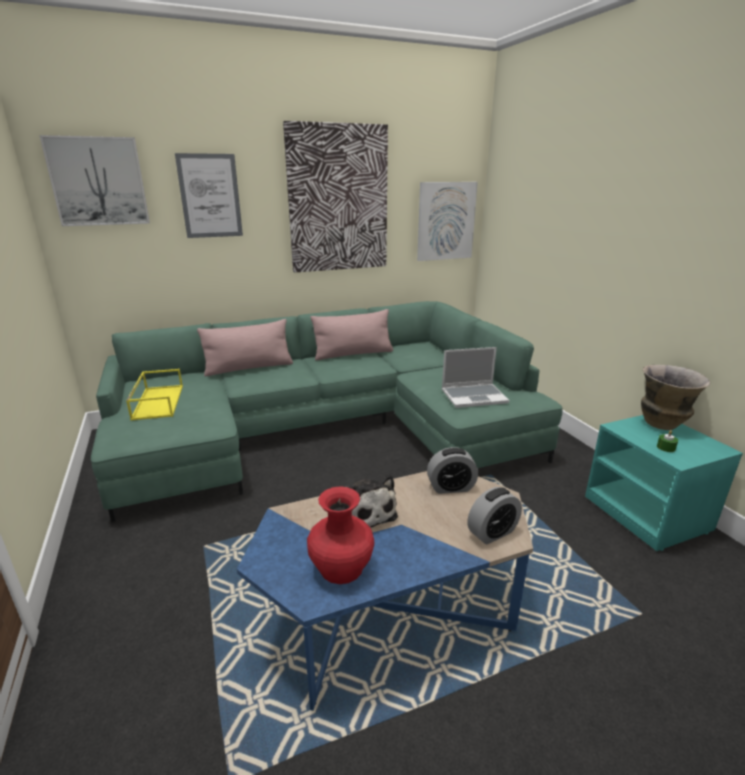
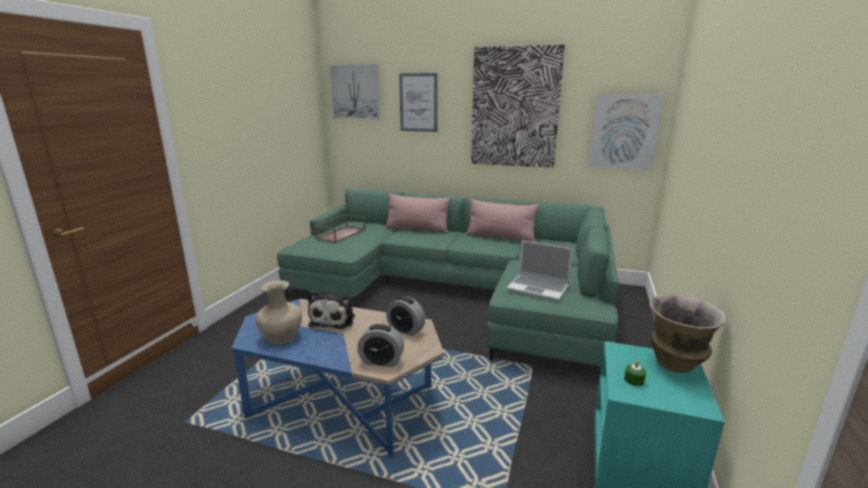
camera: 40 degrees right, 5 degrees down
(157, 401) = (341, 234): yellow tray -> brown tray
(340, 567) = (281, 336): red vase -> beige vase

